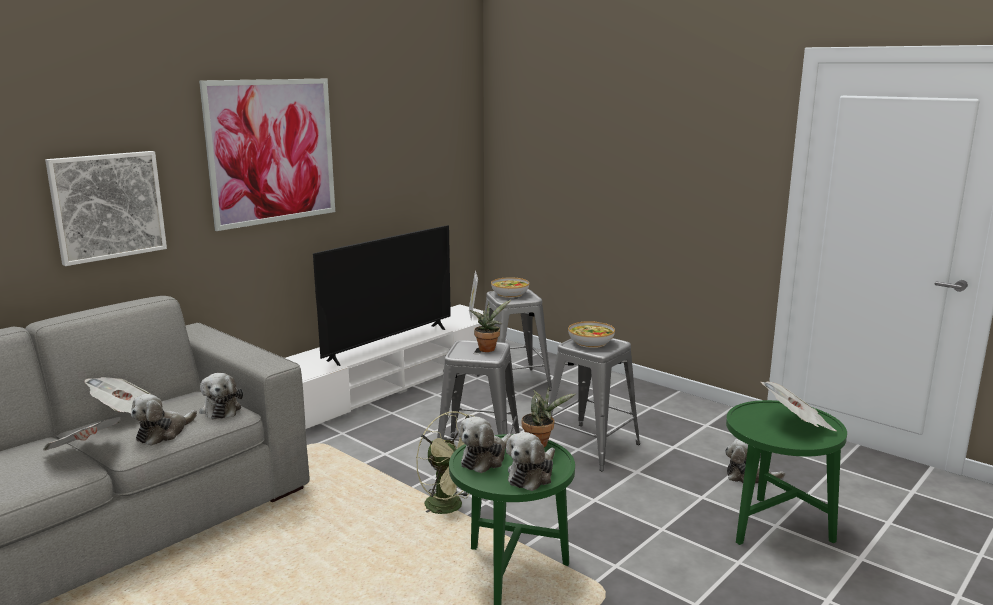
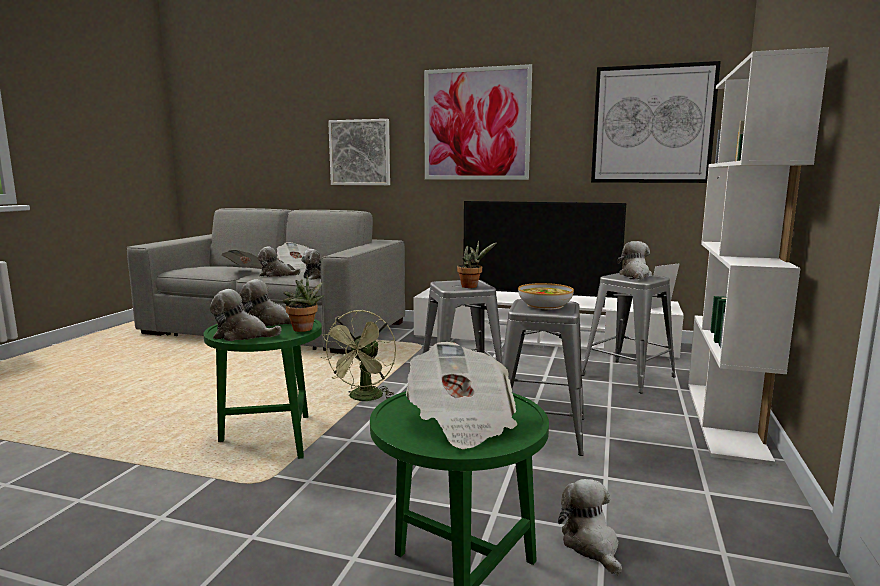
camera: 65 degrees right, 5 degrees down
(429, 142) = (652, 125): none -> picture
(510, 294) = (635, 275): bowl -> plush toy
(616, 383) = (726, 419): none -> white bookcase

